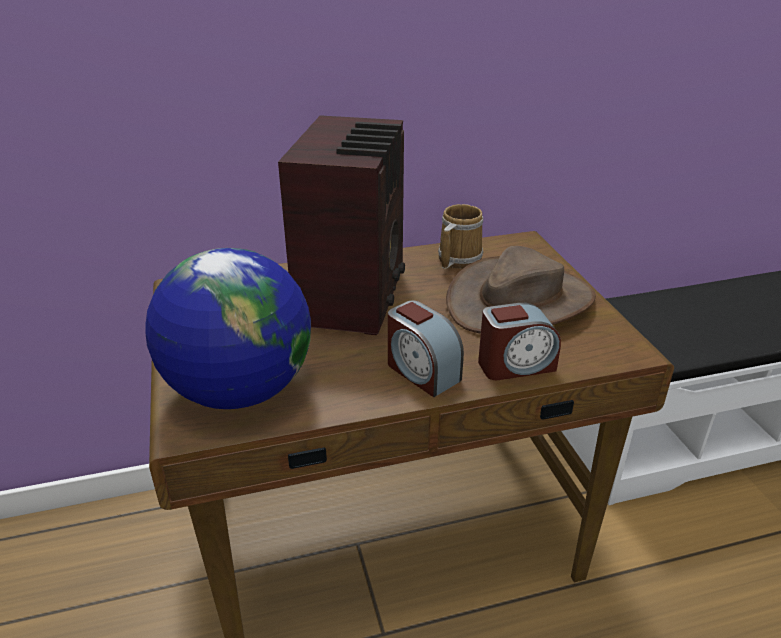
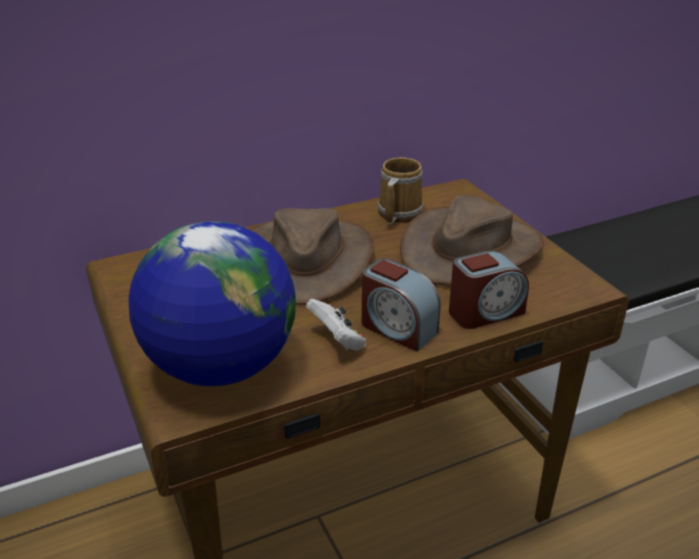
camera: 10 degrees left, 0 degrees up
(354, 295) = (306, 259): radio -> brown hat
(359, 378) = (338, 341): none -> white game controller

